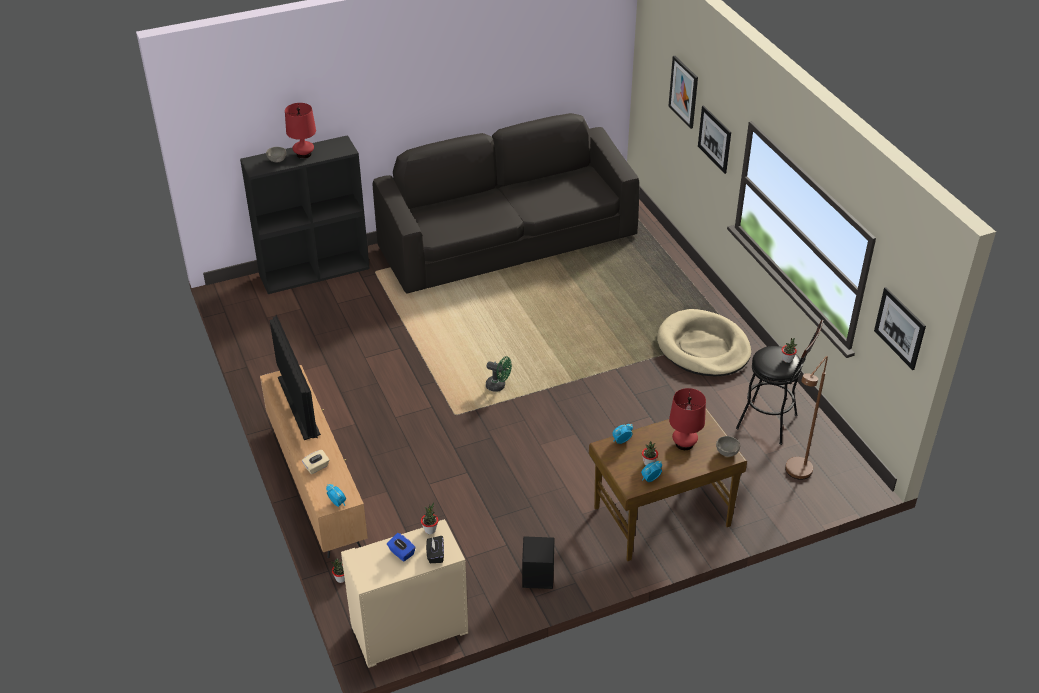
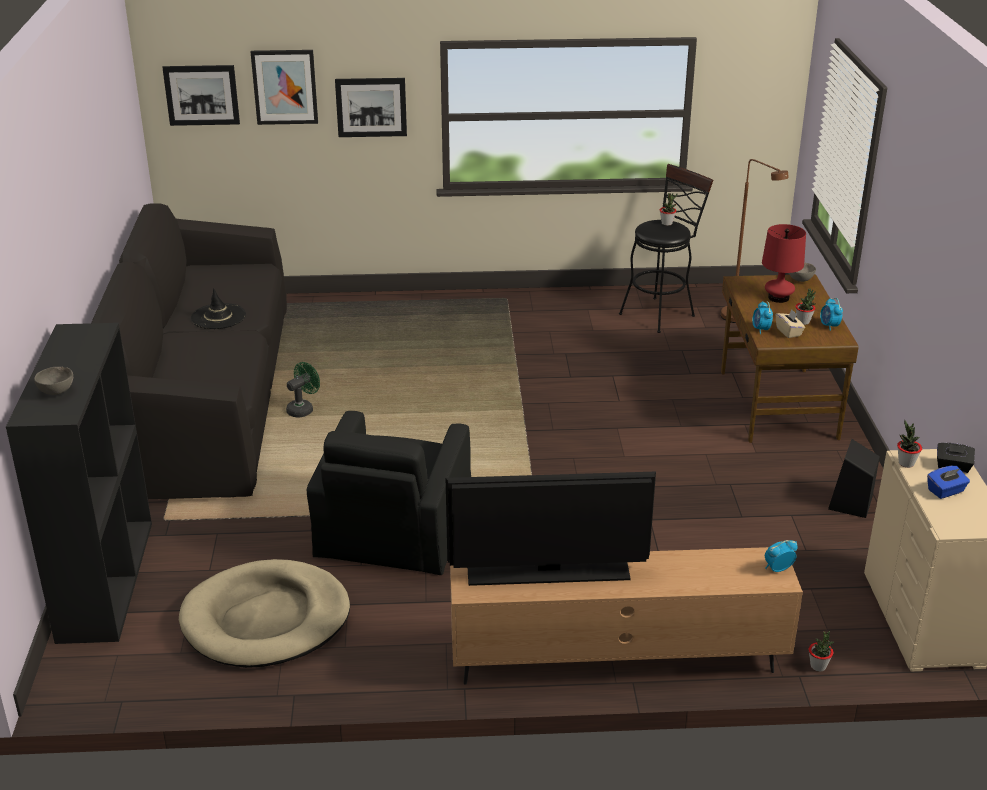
camera: 70 degrees left, 10 degrees down
(304, 154) = (68, 366): red table lamp -> none
(316, 467) = (695, 576): beige tissue box -> beige tissue box (789, 332)
(403, 361) = (394, 531): none -> black armchair
(498, 386) = (498, 463): green fan -> green fan (303, 409)
(529, 201) = (218, 317): none -> black hat
(703, 347) = (517, 320): beige dog bed -> beige dog bed (266, 619)
(900, 328) = (757, 104): picture -> picture (201, 95)

